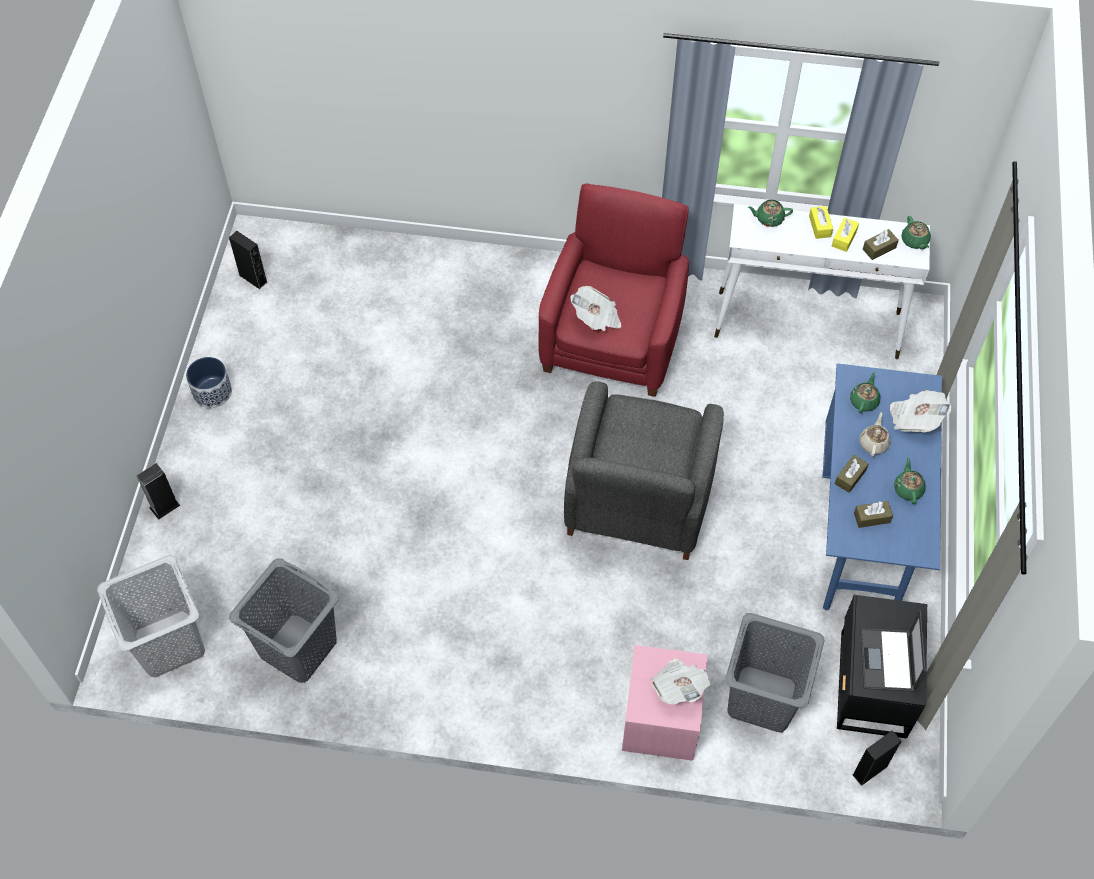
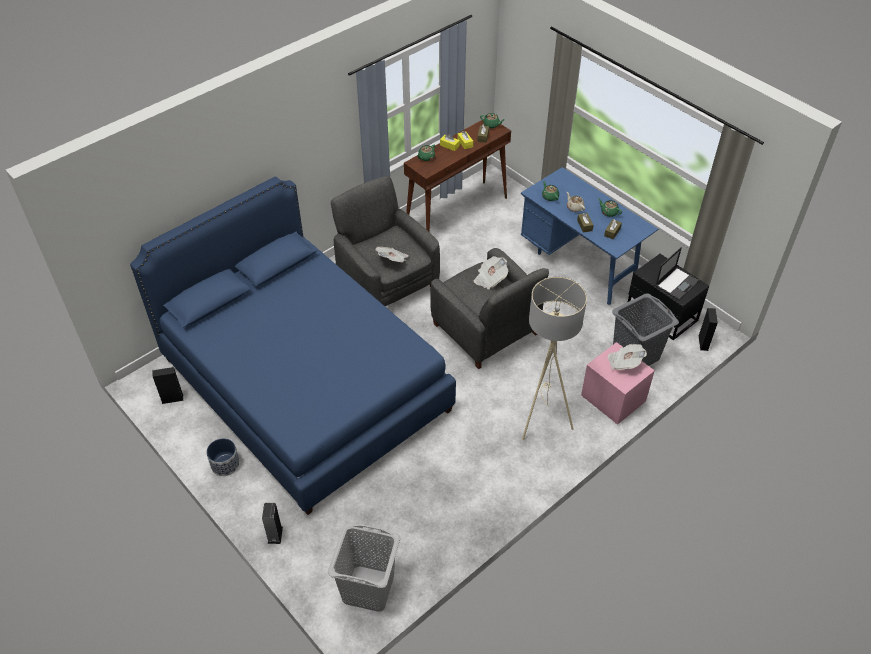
camera: 50 degrees left, 10 degrees down
(297, 648) = (432, 526): grey laundry basket -> none
(380, 379) = (305, 384): none -> blue bed
(554, 656) = (541, 417): none -> beige floor lamp
(613, 338) = (386, 280): red armchair -> grey armchair
(808, 325) = (457, 213): white console table -> brown console table
(887, 661) = (677, 283): laptop -> laptop turned 90 degrees counterclockwise
(915, 419) = (575, 188): newspaper -> newspaper (490, 279)

